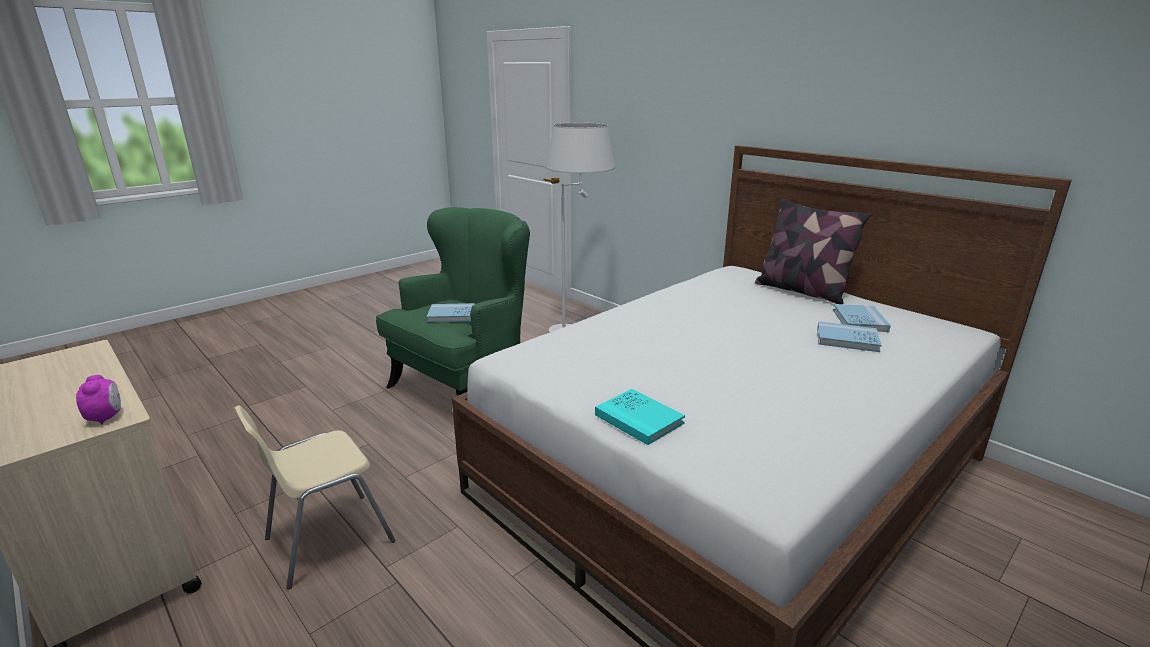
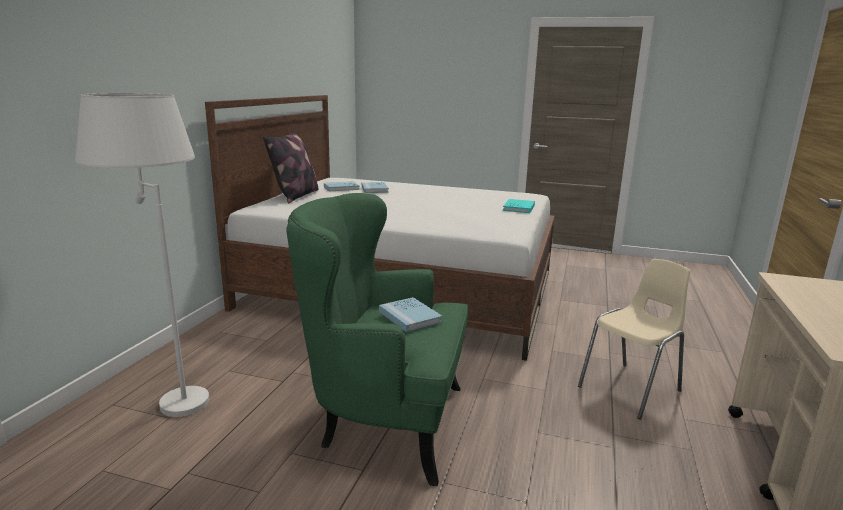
camera: 120 degrees left, 5 degrees down
(106, 417) = (791, 281): alarm clock -> none
(328, 539) = (631, 389): beige chair -> beige chair turned 60 degrees counterclockwise

